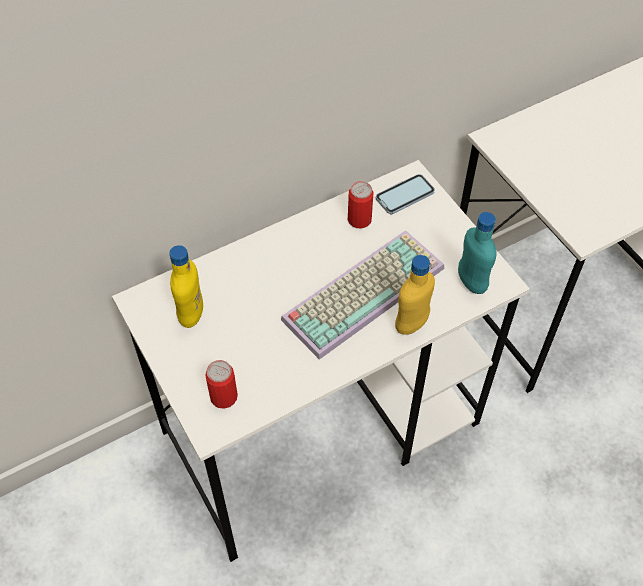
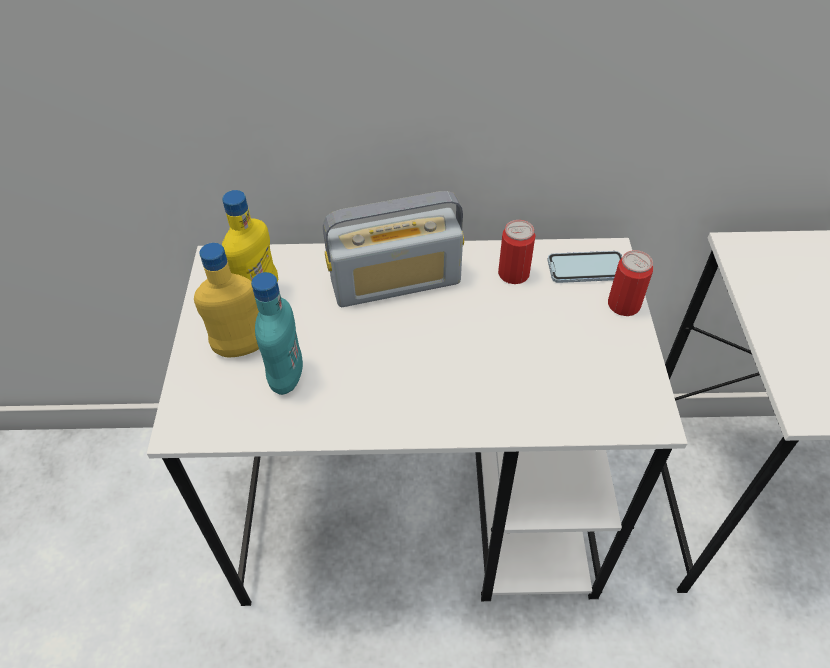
camera: 30 degrees right, 5 degrees down
(223, 396) = (223, 397): can -> can (623, 305)
(283, 261) = (396, 282): none -> radio
(363, 290) = (465, 352): keyboard -> none
(411, 323) = (499, 415): yellow bottle -> yellow bottle (241, 348)
(471, 282) = (609, 400): turquoise bottle -> turquoise bottle (286, 377)

